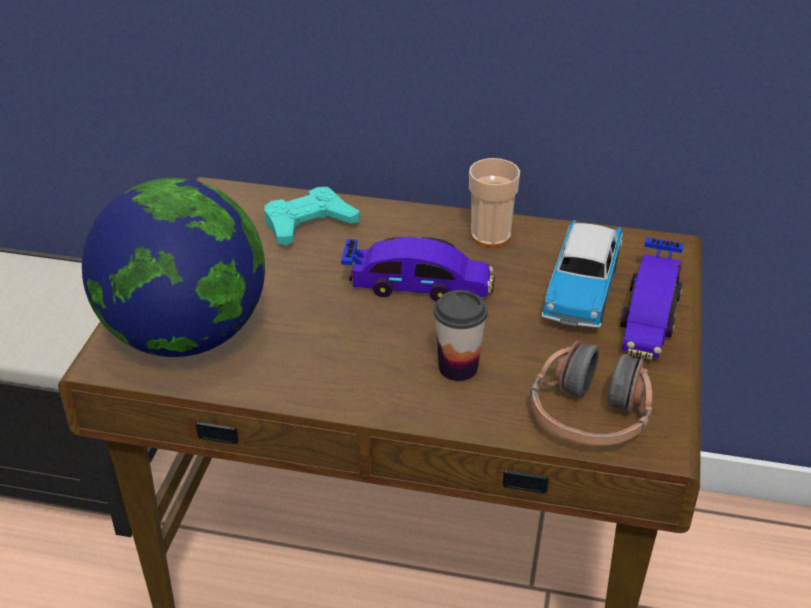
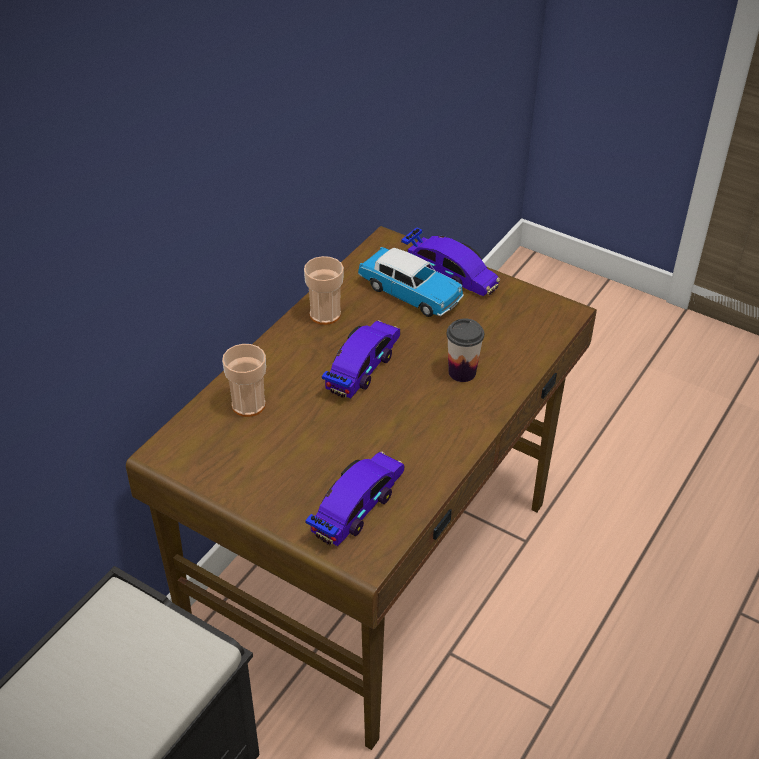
camera: 70 degrees left, 5 degrees up
(186, 335) = (357, 505): globe -> toy car
(308, 223) = (248, 405): turquoise game controller -> cup
(590, 415) = (531, 330): headphones -> none

